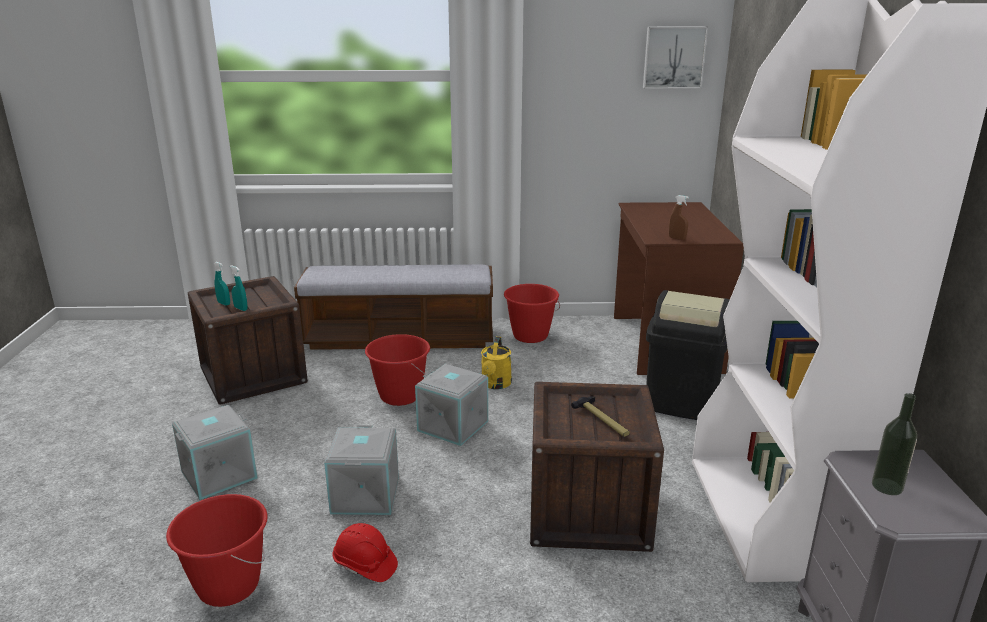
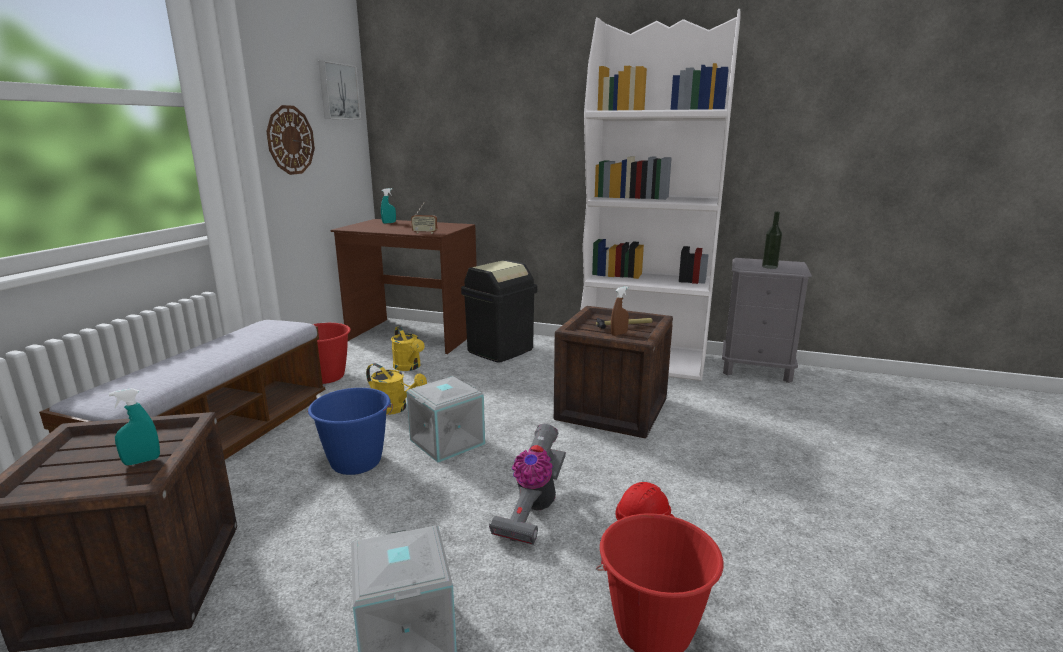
camera: 70 degrees left, 5 degrees down
(224, 303) = (86, 477): turquoise spray bottle -> turquoise spray bottle (389, 223)
(366, 495) = (533, 509): grey storage box -> vacuum cleaner
(400, 396) = (356, 462): red bucket -> blue bucket
(584, 109) = (290, 140): none -> wall clock
(584, 365) = (409, 367): none -> yellow watering can
(653, 234) = (424, 233): none -> radio
(677, 238) = (443, 230): brown spray bottle -> brown spray bottle (619, 334)

